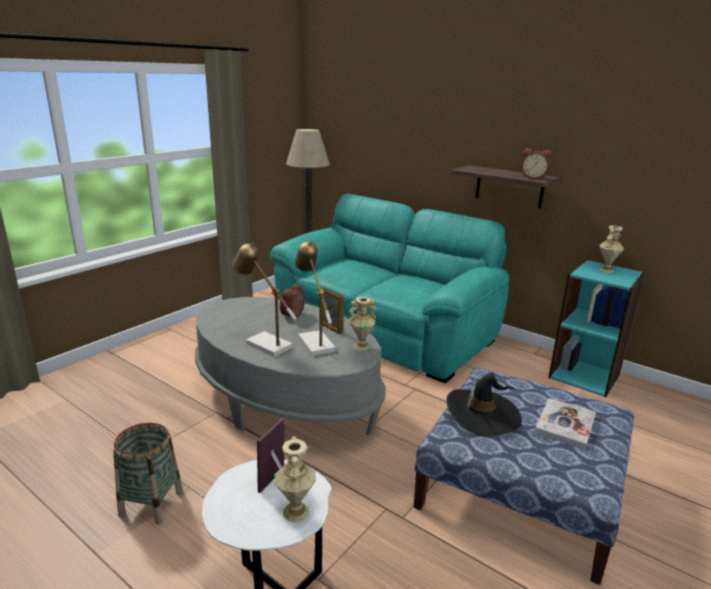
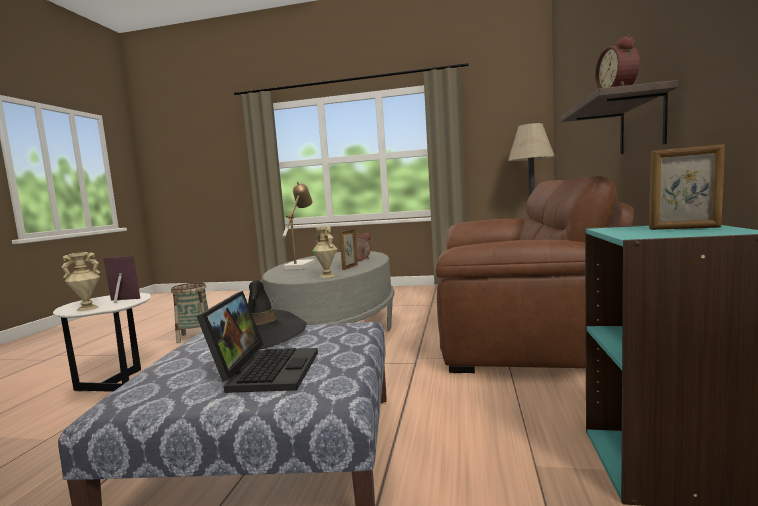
camera: 65 degrees right, 15 degrees down
(313, 342) = (319, 269): table lamp -> none
(386, 329) = (515, 326): turquoise sofa -> brown sofa
(565, 424) = (265, 370): book -> laptop
(606, 270) = (684, 228): beige vase -> picture frame

